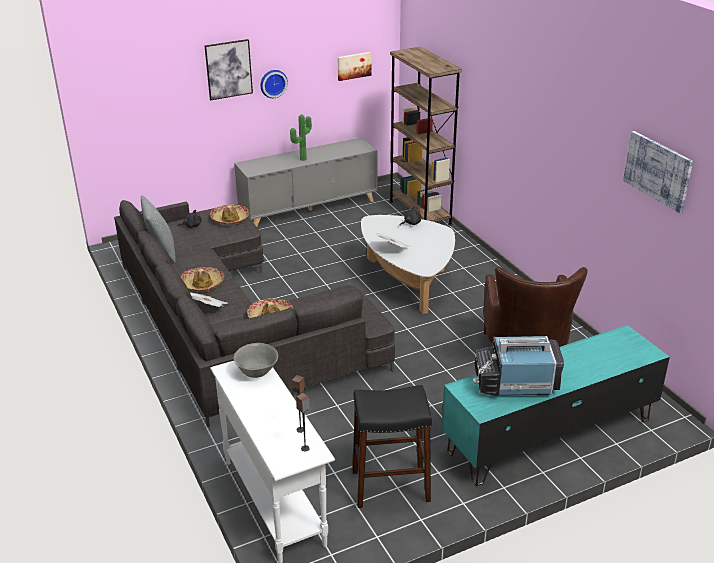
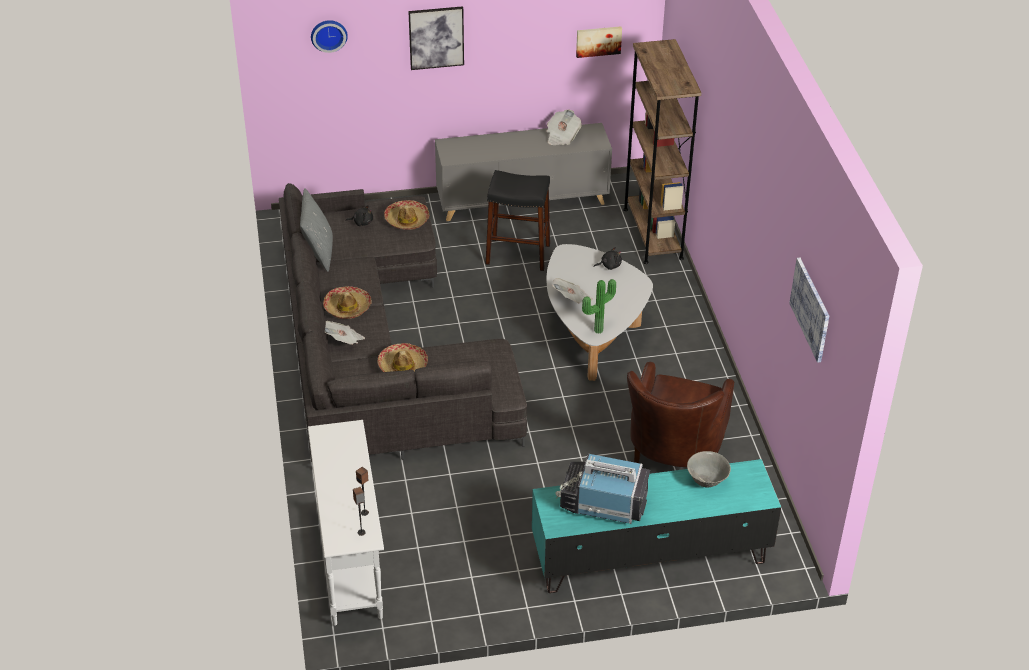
camera: 15 degrees right, 10 degrees up
(257, 372) = (348, 442): grey bowl -> grey bowl (707, 480)
(273, 83) = (491, 55): wall clock -> wall clock (328, 34)
(302, 159) = (516, 147): potted plant -> potted plant (597, 329)
(335, 148) = (562, 136): none -> newspaper
(390, 485) = (465, 573): black stool -> black stool (517, 254)

